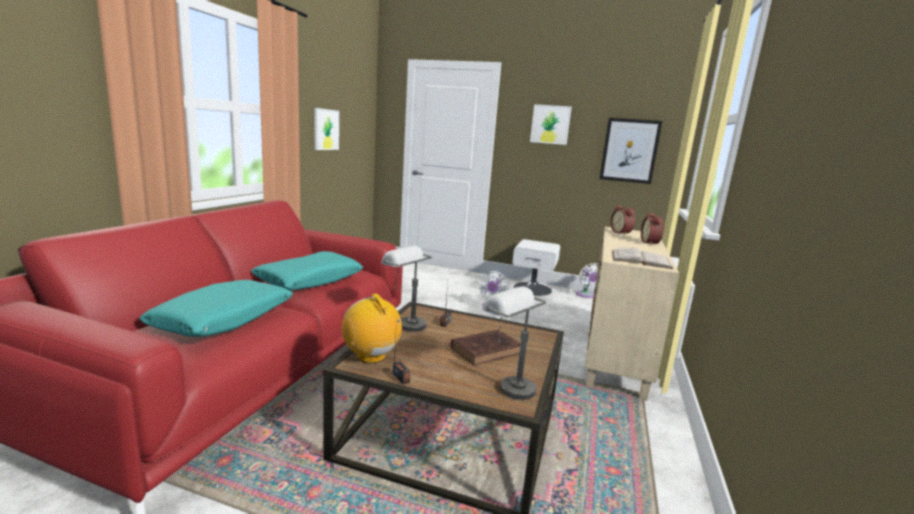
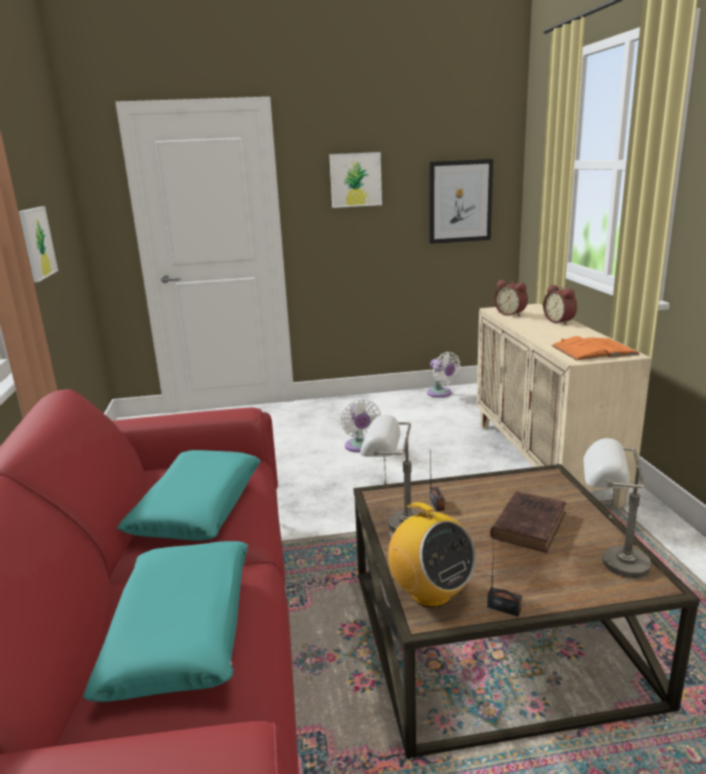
camera: 25 degrees left, 5 degrees up
(371, 356) = (430, 593): radio -> radio turned 150 degrees counterclockwise
(532, 288) = (376, 403): white nightstand -> none
(640, 259) = (594, 350): white book -> orange book

